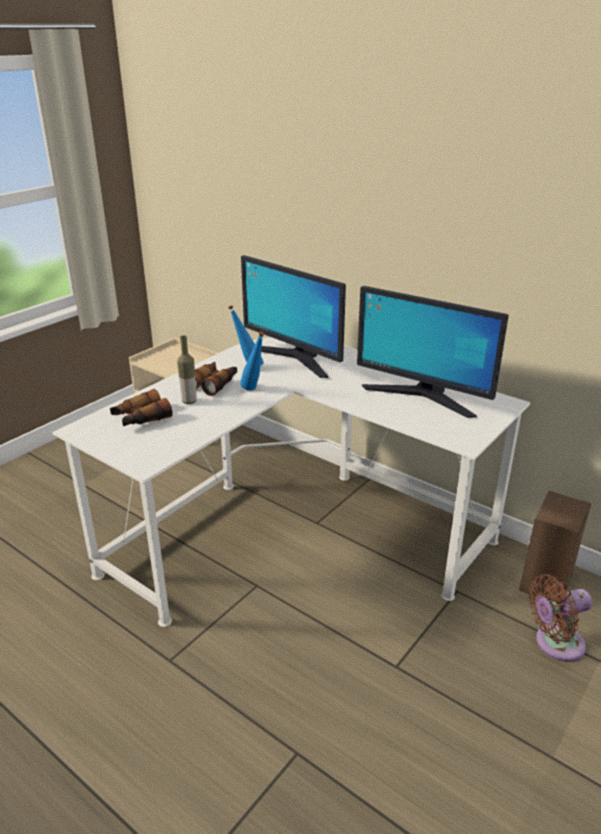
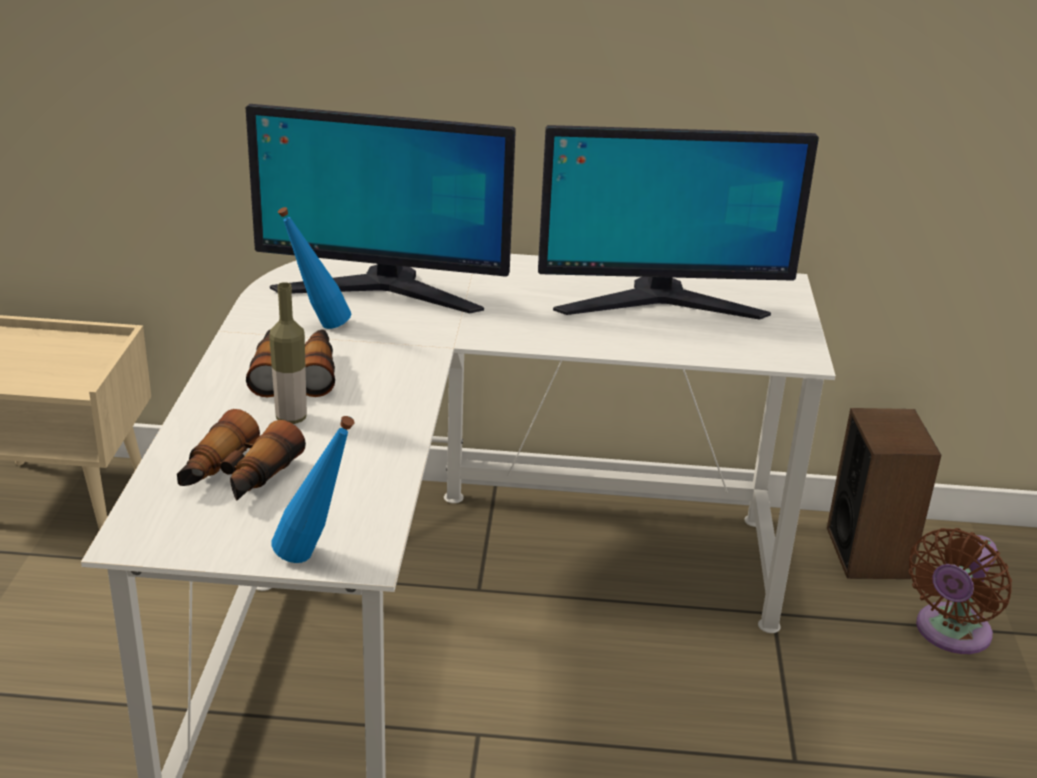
camera: 35 degrees left, 0 degrees up
(254, 390) = (385, 366): blue bottle -> blue bottle (315, 558)

